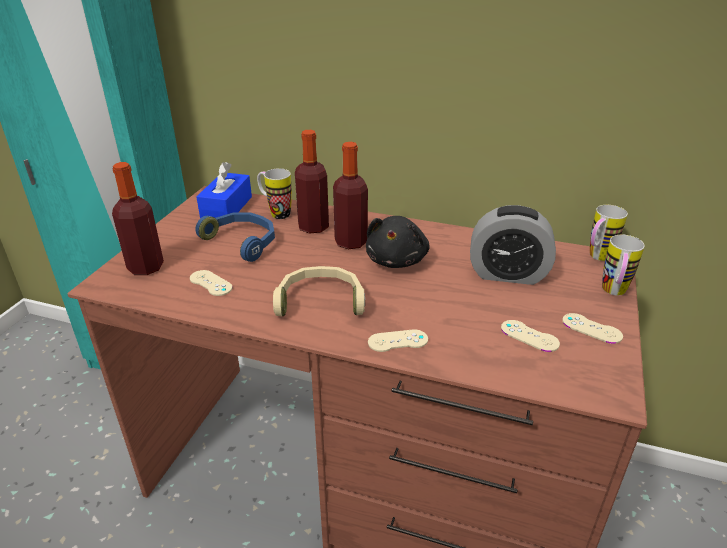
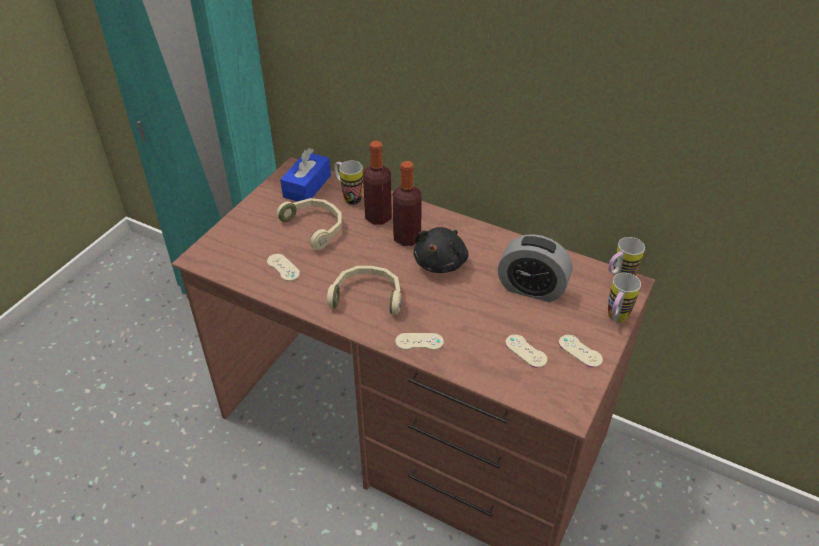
camera: 10 degrees right, 10 degrees up
(145, 267) = (233, 245): bottle -> none
(243, 242) = (315, 227): blue headphones -> beige headphones

